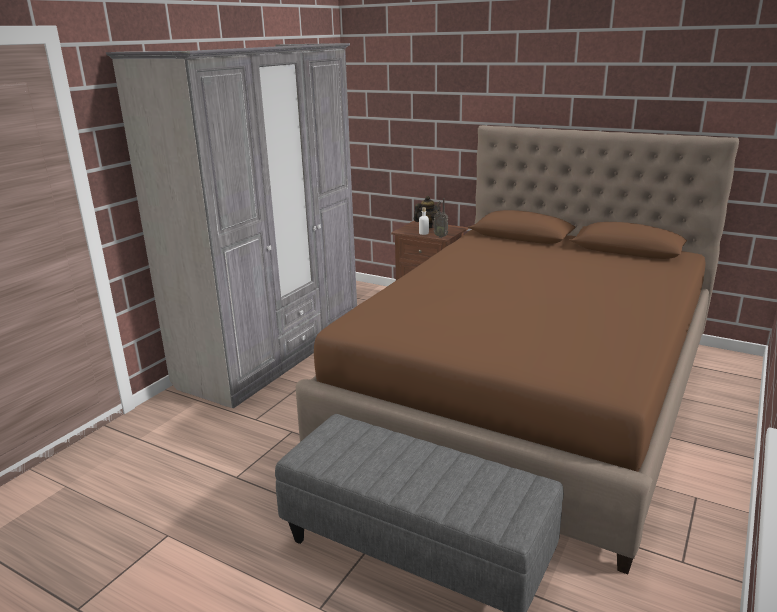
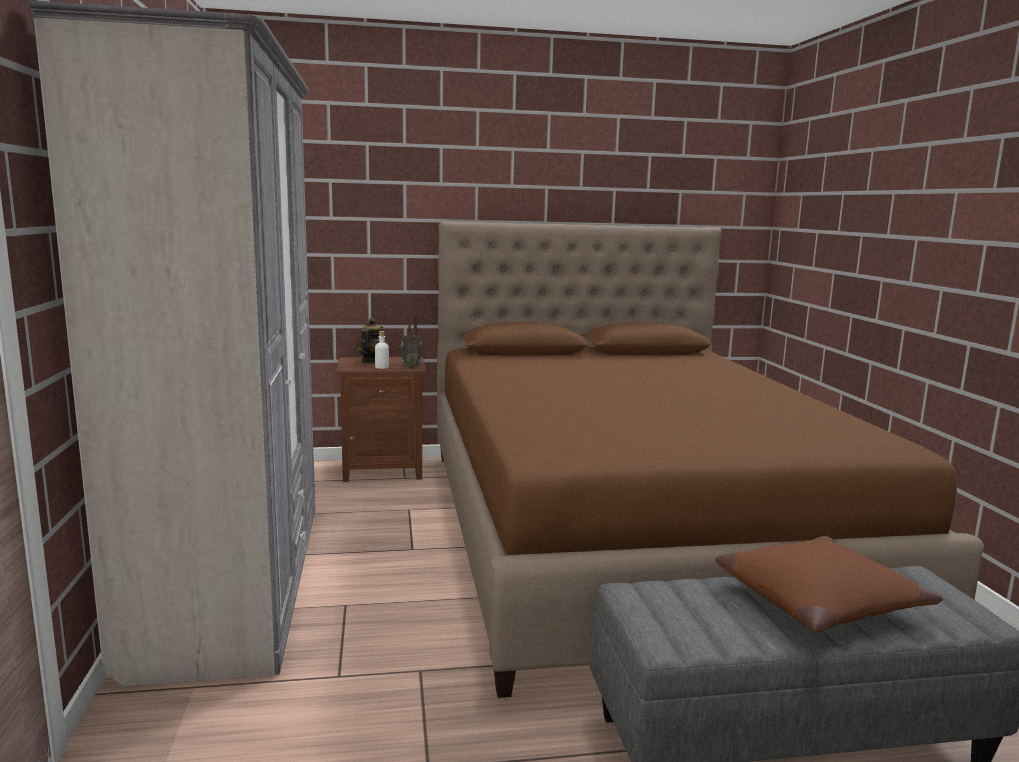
camera: 40 degrees left, 10 degrees down
(431, 470) = (818, 600): none -> brown pillow

